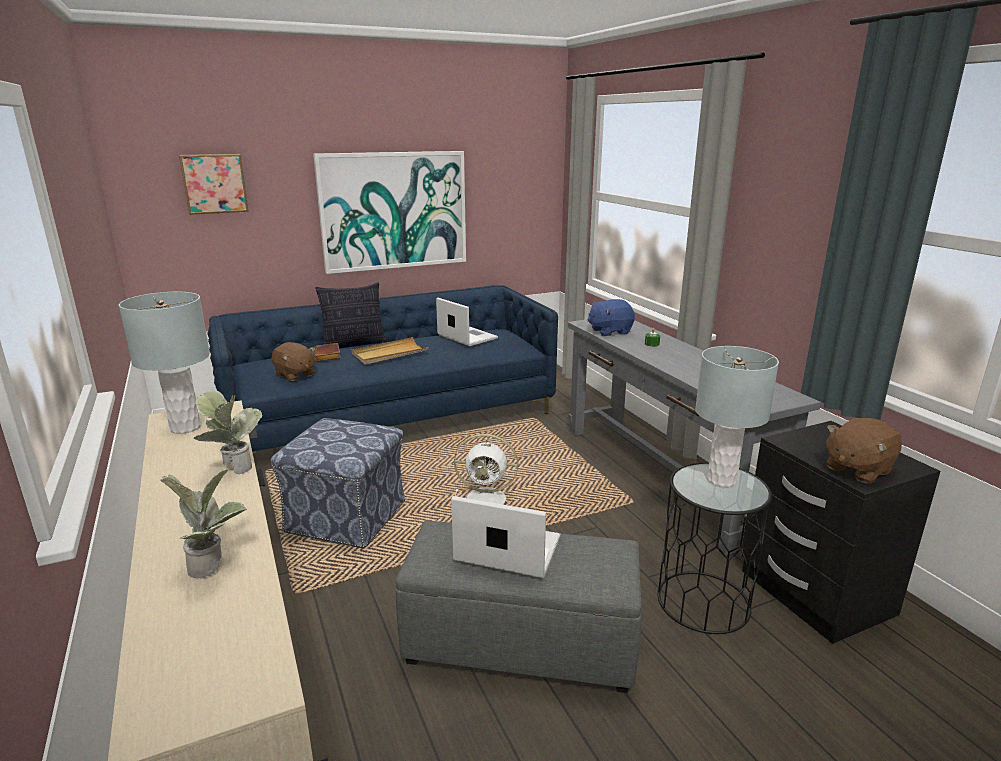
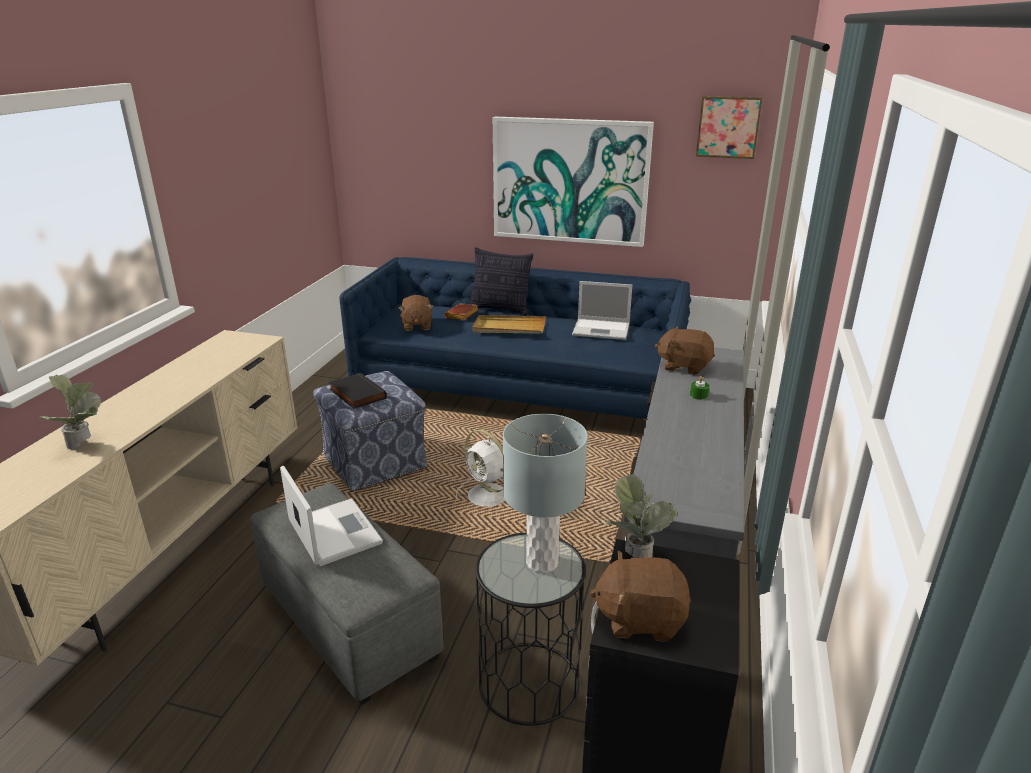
camera: 40 degrees right, 5 degrees up
(186, 427) = (223, 347): grey table lamp -> none
(214, 183) = (408, 139): picture -> picture (728, 127)
(233, 467) = (195, 386): potted plant -> potted plant (633, 556)
(334, 443) = (356, 394): none -> black book
(466, 336) = (602, 329): laptop -> laptop turned 105 degrees clockwise
(609, 331) = (684, 366): blue plush toy -> brown plush toy

